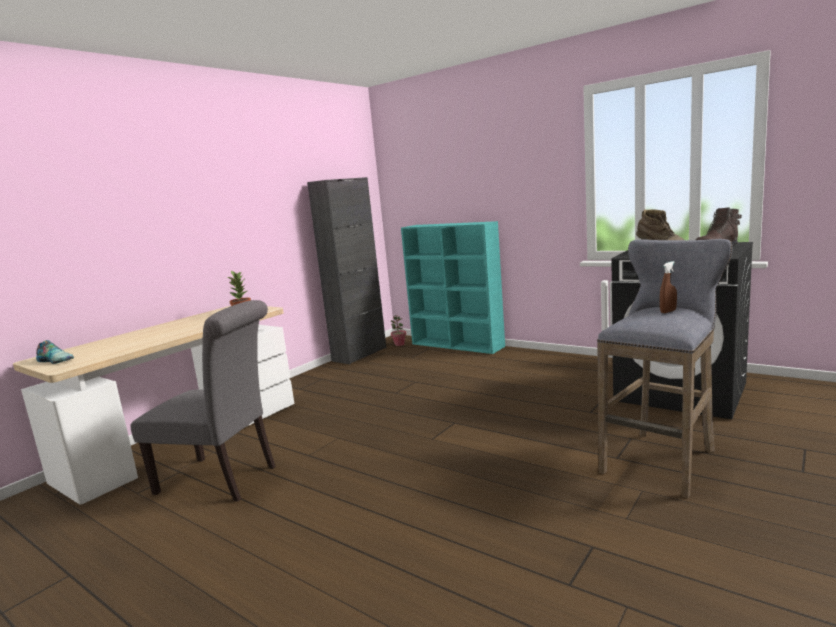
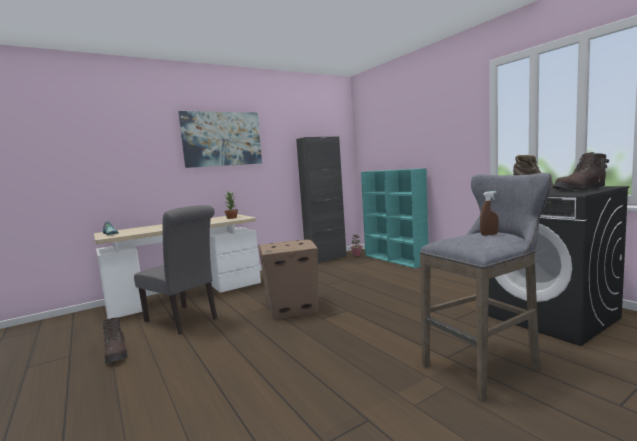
camera: 20 degrees right, 5 degrees down
(158, 553) = (116, 355): none -> brown boot
(204, 186) = (222, 139): none -> picture
(377, 433) = (292, 308): none -> cardboard box

